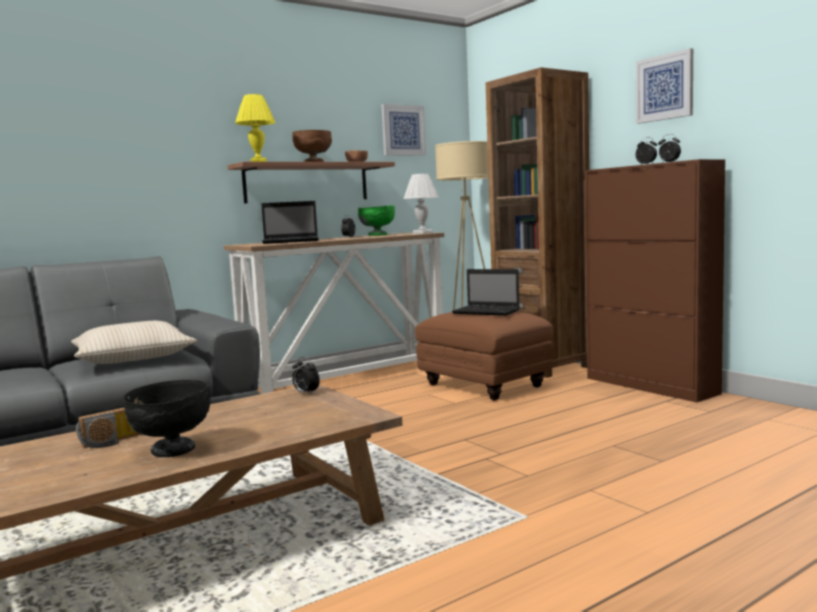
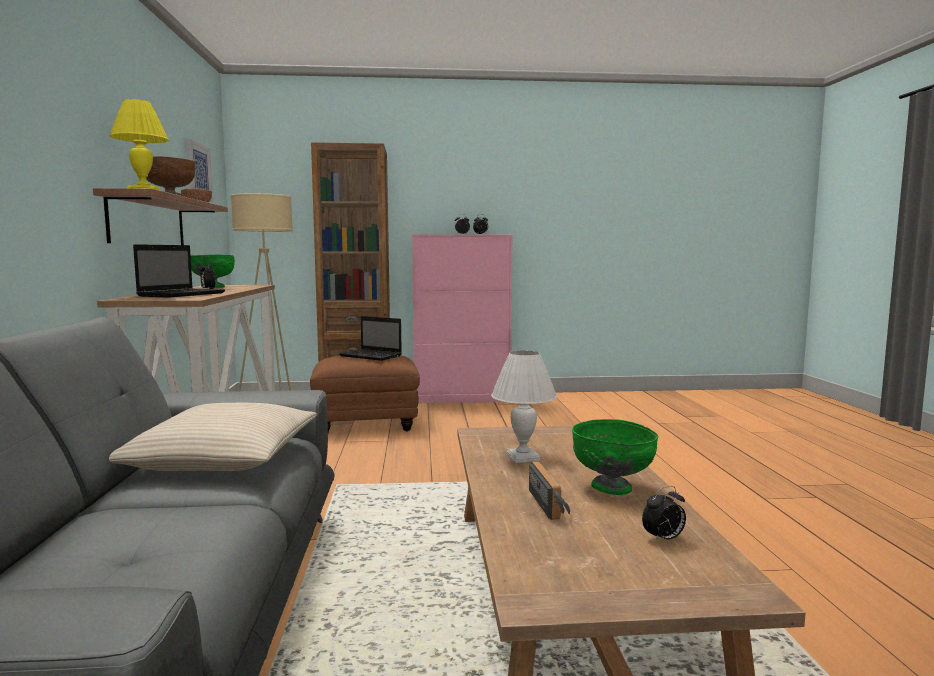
camera: 60 degrees left, 0 degrees up
(172, 450) = (612, 488): black bowl -> green bowl
(306, 393) = (491, 434): alarm clock -> alarm clock (663, 539)
(422, 233) = (256, 285): white table lamp -> white table lamp (522, 457)
(487, 312) = (372, 356): laptop -> laptop turned 60 degrees clockwise
(651, 386) = (462, 398): brown cabinet -> pink cabinet
(664, 87) = (457, 178): picture -> none

